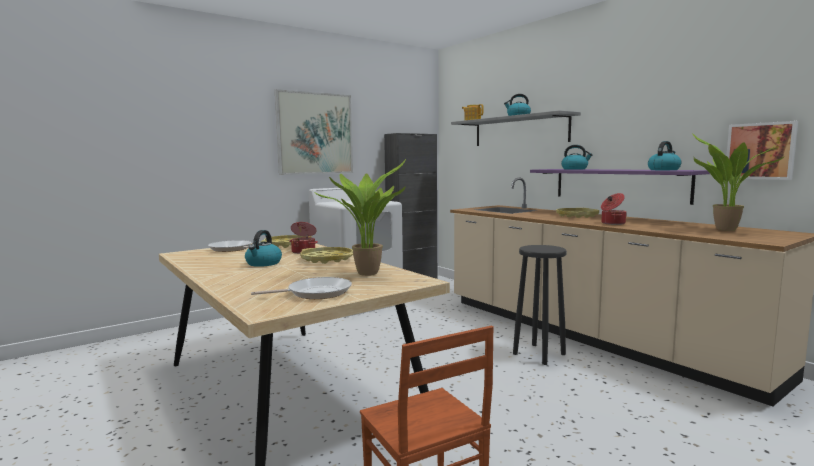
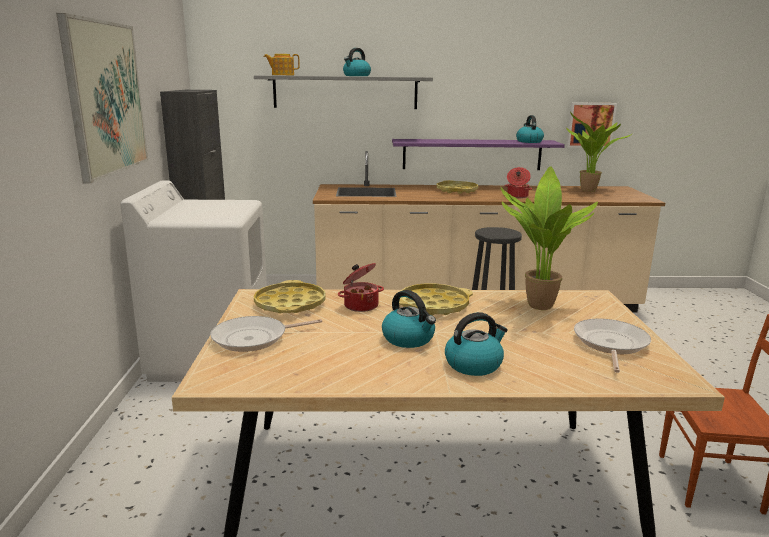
camera: 55 degrees left, 10 degrees up
(575, 169) = (434, 140): kettle -> kettle (474, 364)

